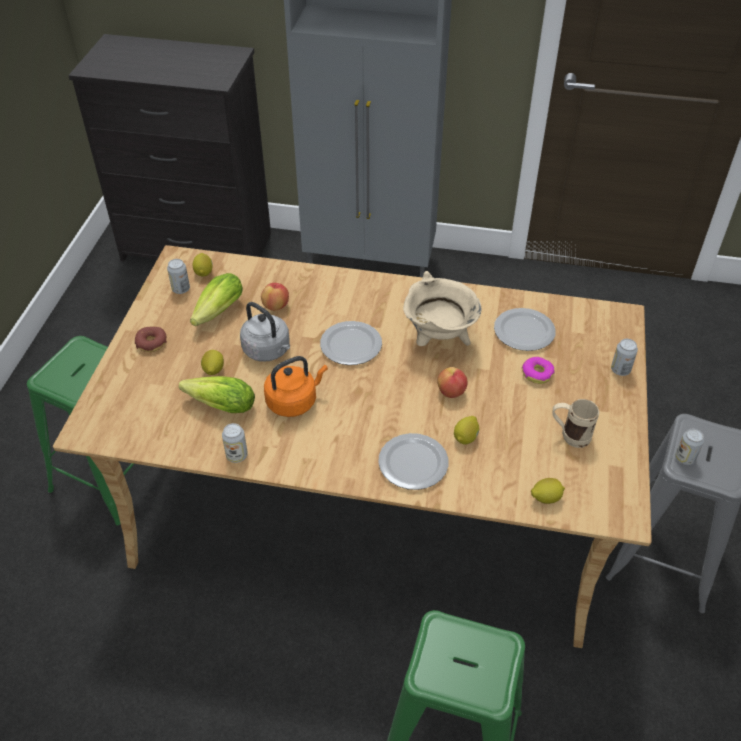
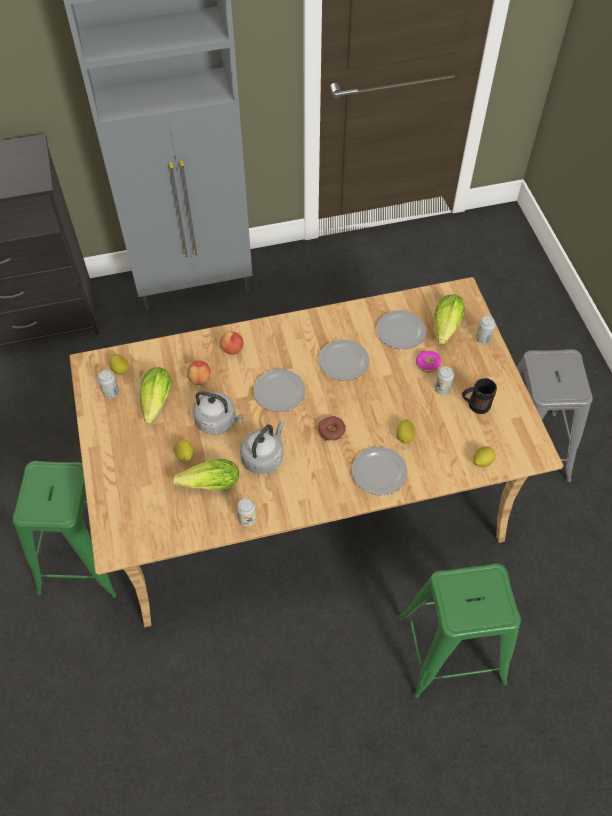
camera: 25 degrees left, 10 degrees up
(151, 343) = (118, 451): donut -> donut (331, 431)
(294, 401) = (264, 457): orange kettle -> grey kettle
(439, 340) = (343, 362): beige cooking pot -> plate
(451, 392) = (375, 403): apple -> apple (232, 349)
(569, 436) = (474, 406): beige mug -> black mug
(578, 346) = (445, 329): none -> lettuce
(684, 458) = (544, 386): can -> can (442, 389)

